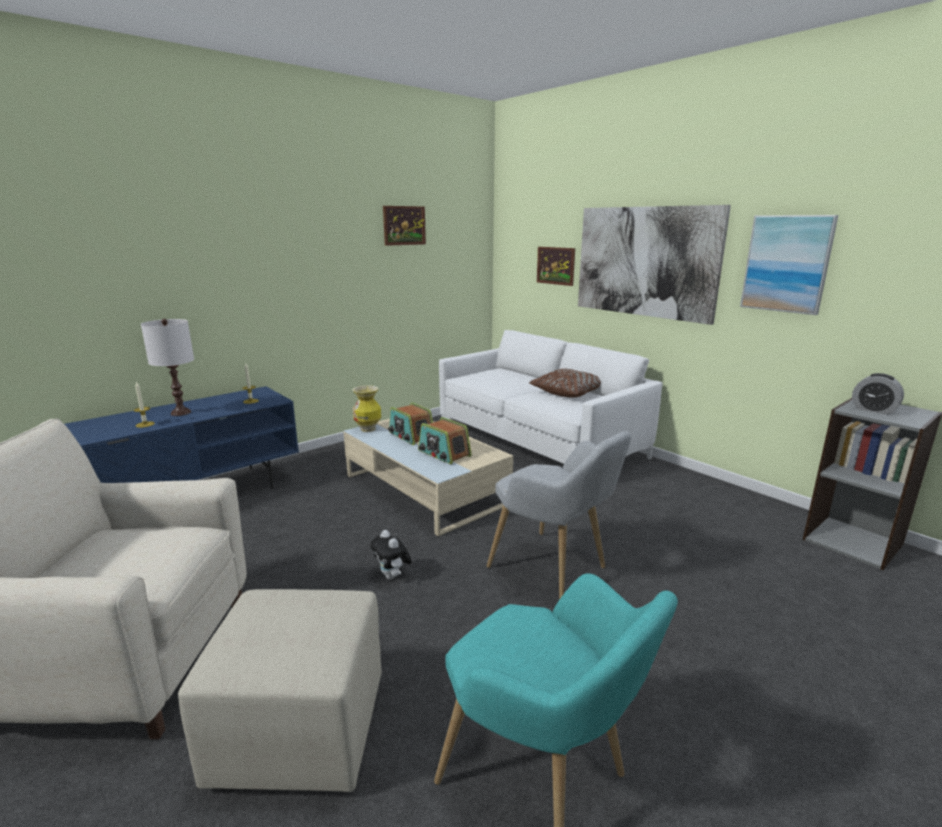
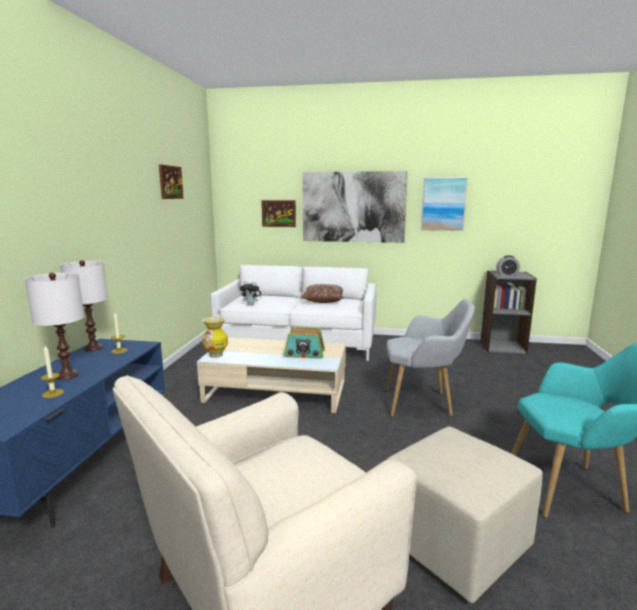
camera: 40 degrees left, 5 degrees down
(242, 394) = (93, 348): none -> white table lamp
(392, 576) = (351, 445): plush toy -> plush toy (251, 305)
(411, 436) = (258, 350): radio -> none

